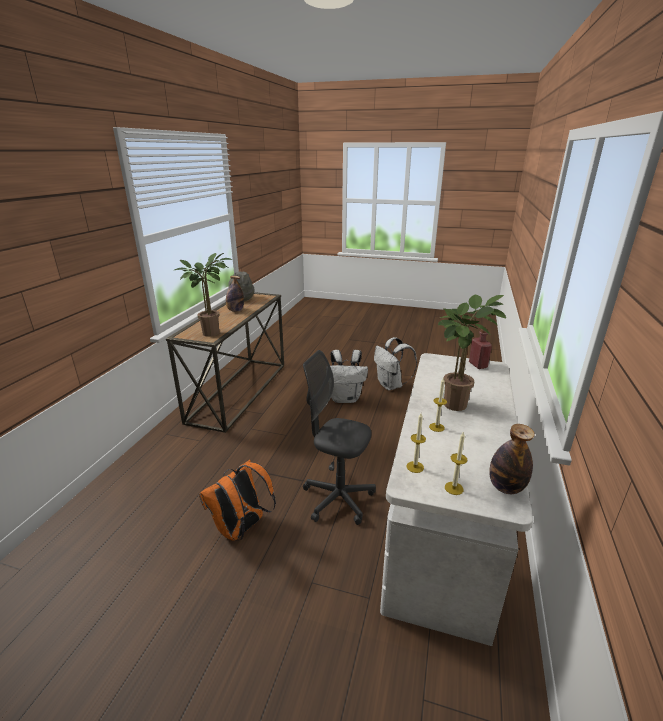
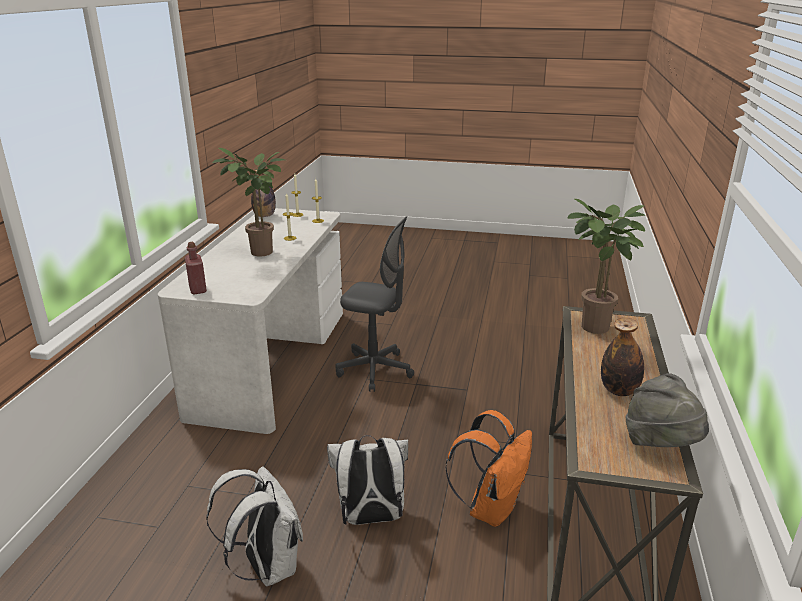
camera: 175 degrees right, 0 degrees up
(241, 529) = (461, 346): orange backpack -> orange backpack (491, 508)

